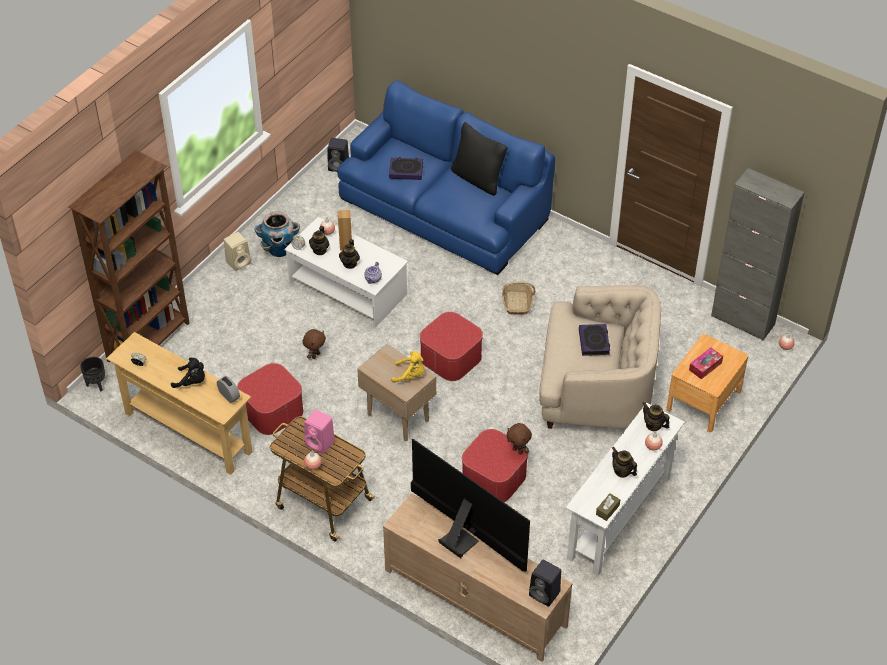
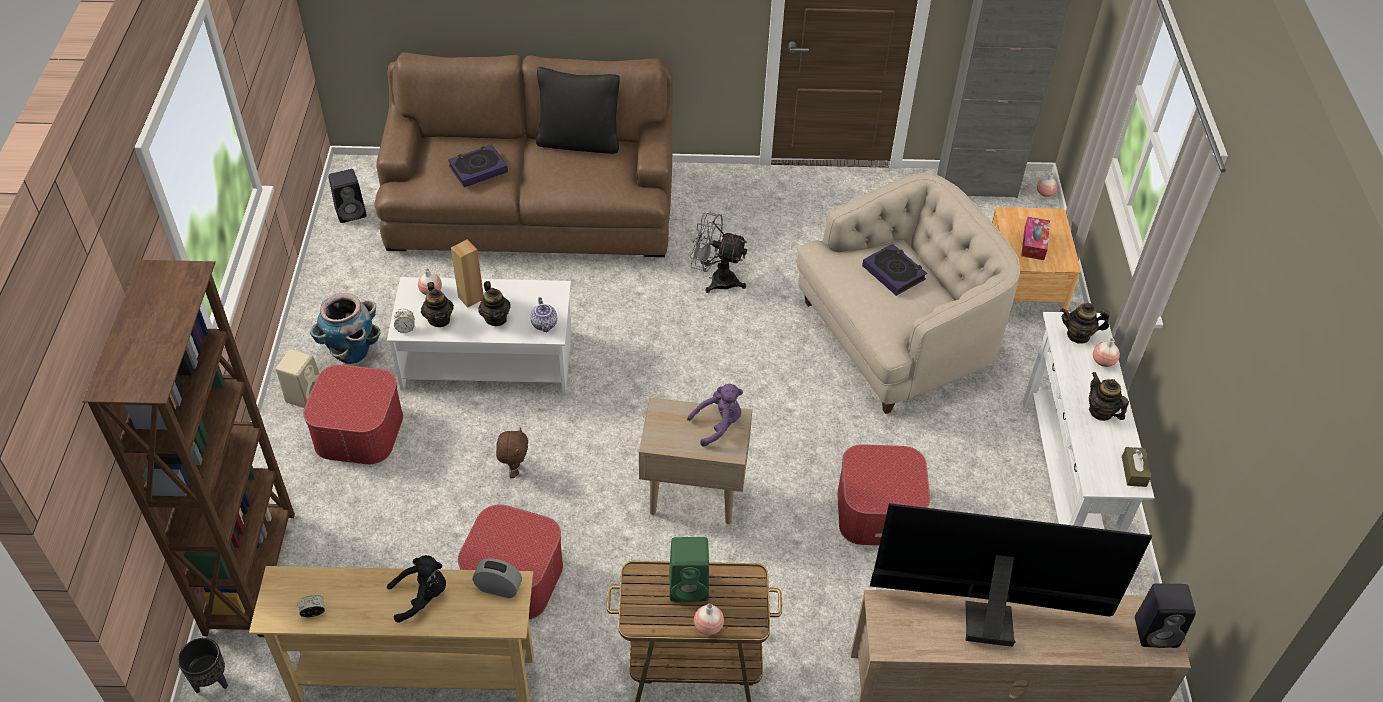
camera: 35 degrees left, 0 degrees up
(321, 443) = (690, 586): pink speaker -> green speaker
(410, 375) = (718, 425): yellow plush toy -> purple plush toy
(444, 210) = (532, 208): blue sofa -> brown sofa
(451, 357) = (694, 385): ottoman -> ottoman (359, 431)
(517, 303) = (716, 280): basket -> grey fan
(518, 450) = (908, 457): brown plush toy -> none
(622, 471) = (1101, 411): teapot -> teapot turned 45 degrees clockwise

